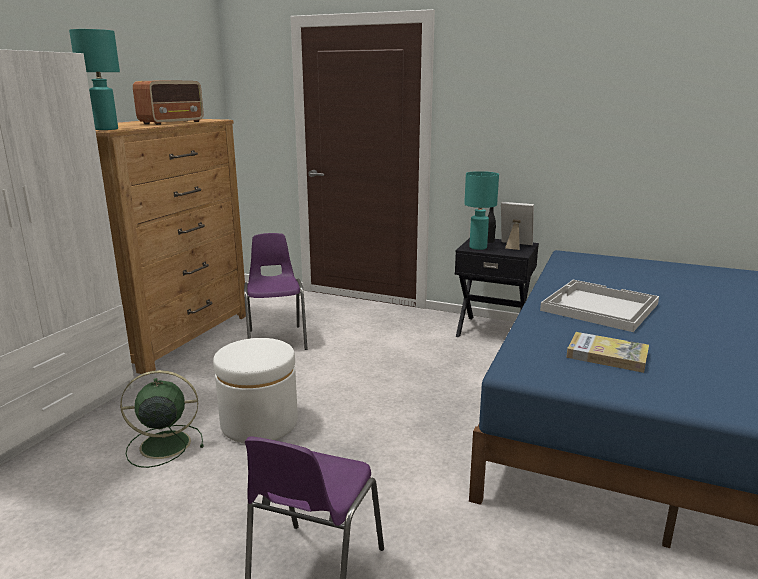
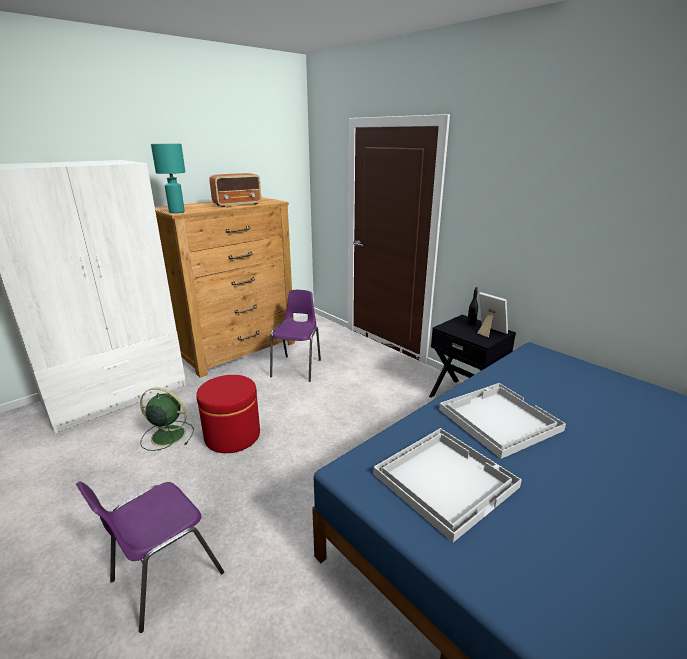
camera: 25 degrees right, 5 degrees up
(259, 423) = (232, 436): white ottoman -> red ottoman
(477, 247) = (453, 328): turquoise table lamp -> none
(607, 355) = (445, 479): book -> white tray

